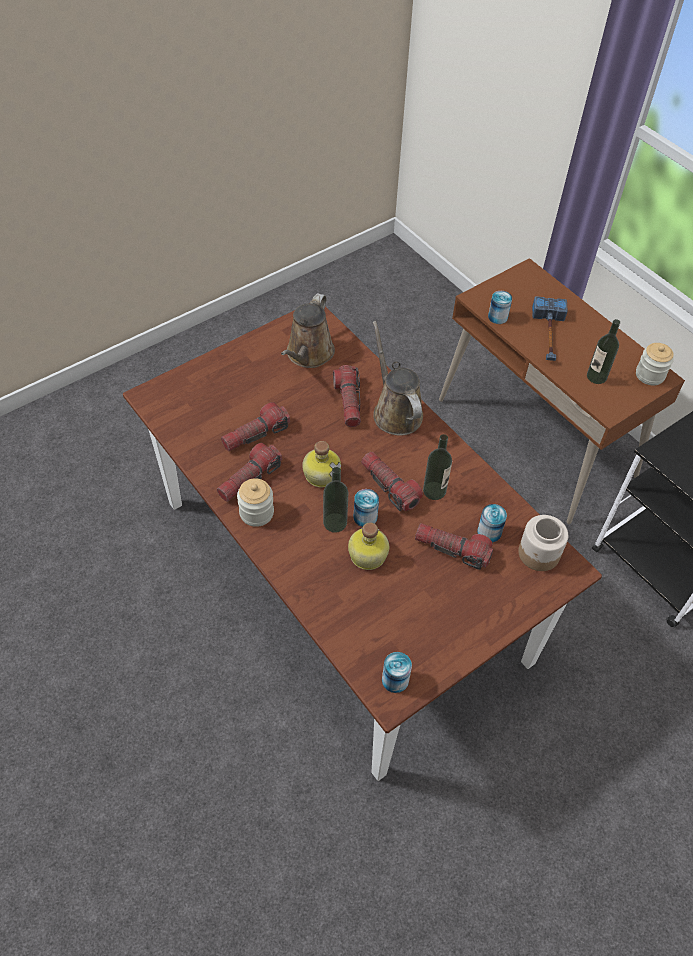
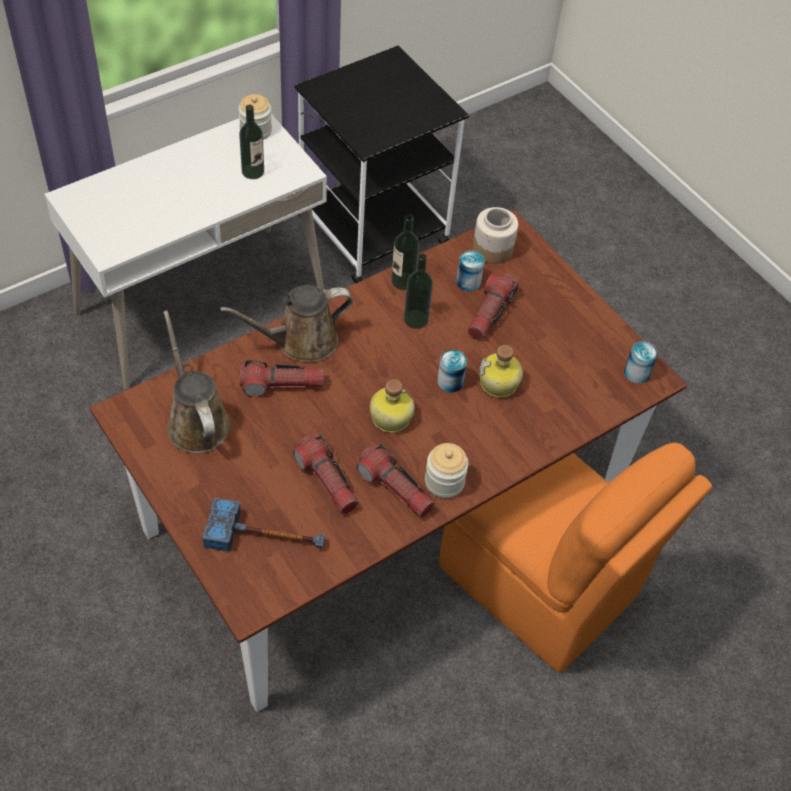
camera: 90 degrees left, 0 degrees up
(277, 706) = (542, 585): none -> orange chair
(308, 354) = (196, 421): brown watering can -> brown watering can turned 135 degrees counterclockwise
(335, 522) = (457, 409): bottle -> bottle (403, 281)
(389, 486) = (409, 357): flashlight -> none
(497, 317) = (145, 238): can -> none
(536, 437) = (201, 305): brown desk -> white desk
(548, 335) = (183, 198): hammer -> hammer (266, 537)

